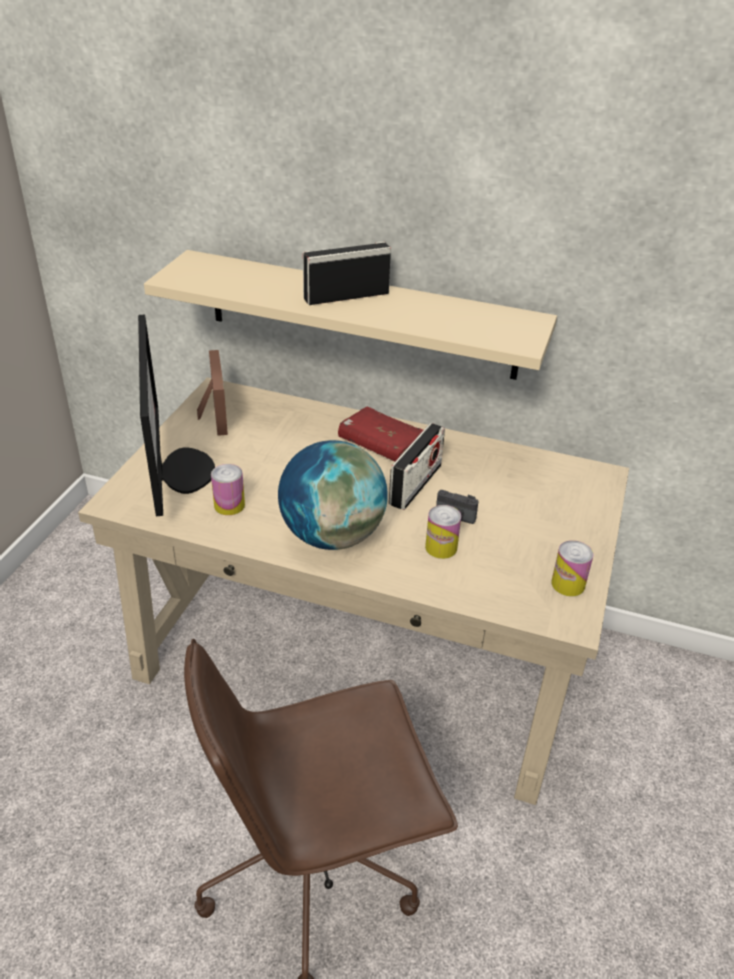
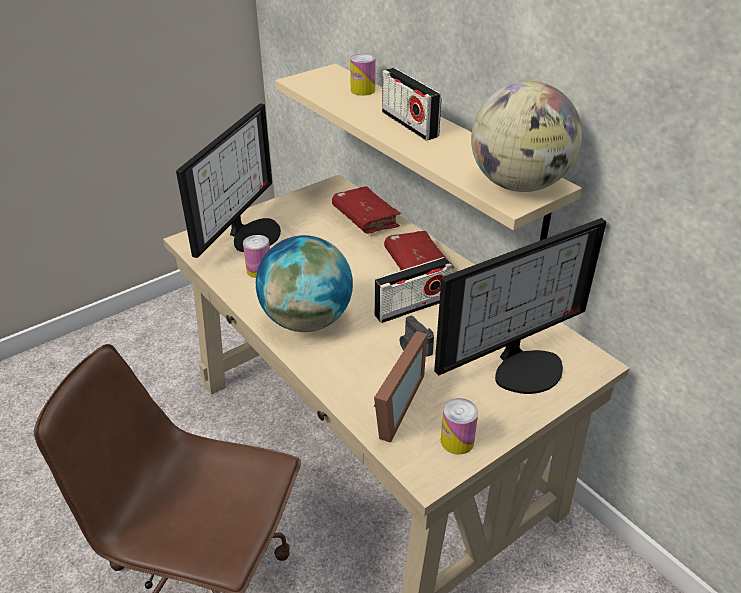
camera: 35 degrees right, 0 degrees up
(211, 415) = (313, 202): picture frame -> picture frame (390, 406)
(283, 414) = (365, 218): none -> red book
(346, 296) = (409, 124): radio -> radio turned 135 degrees counterclockwise
(441, 547) = (380, 364): can -> can (363, 90)
(509, 327) = (519, 185): none -> globe
(556, 499) = (524, 366): none -> monitor

